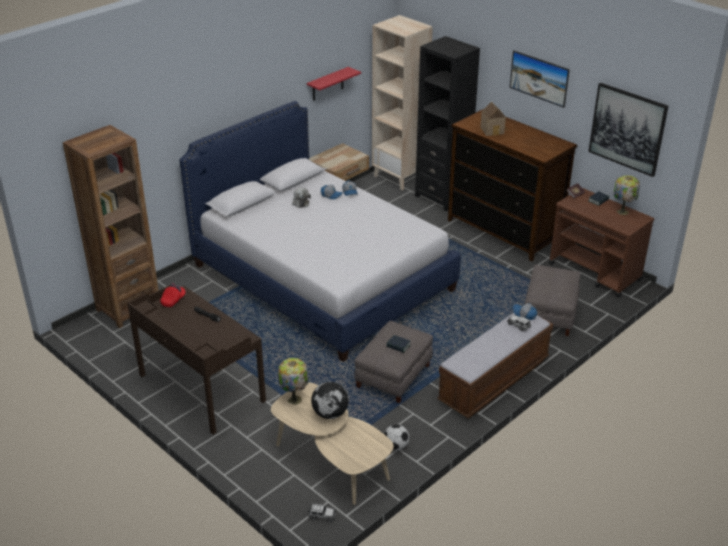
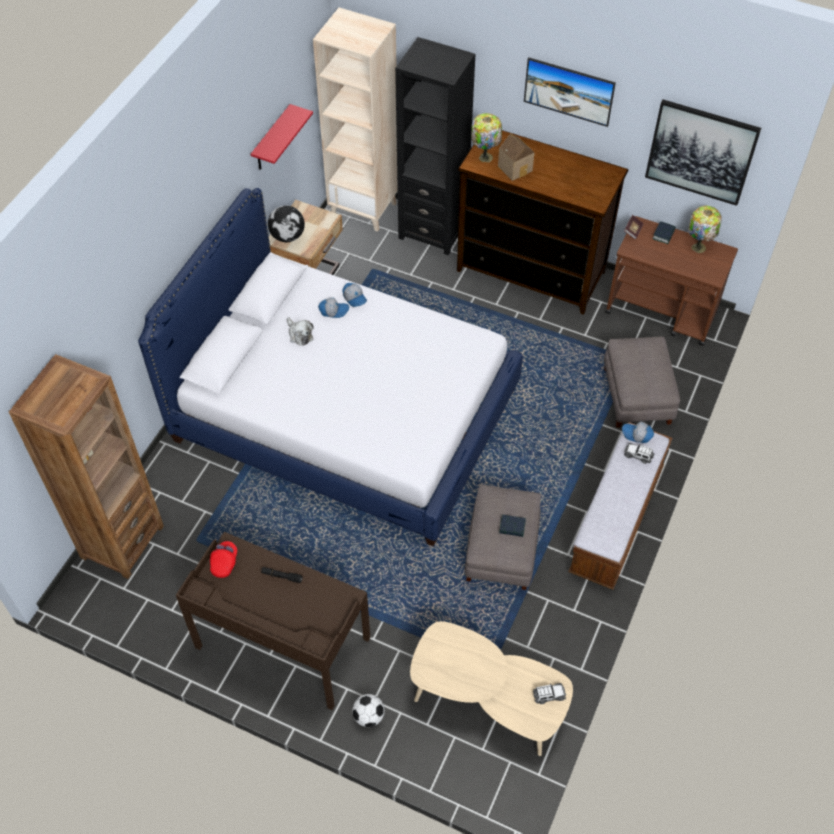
camera: 20 degrees left, 20 degrees up
(295, 399) = (432, 654): table lamp -> table lamp (485, 156)
(322, 516) = (513, 785): toy car -> toy car (548, 695)
(330, 413) = (484, 662): globe -> globe (288, 236)
(396, 447) = (550, 656): football -> football (369, 716)

